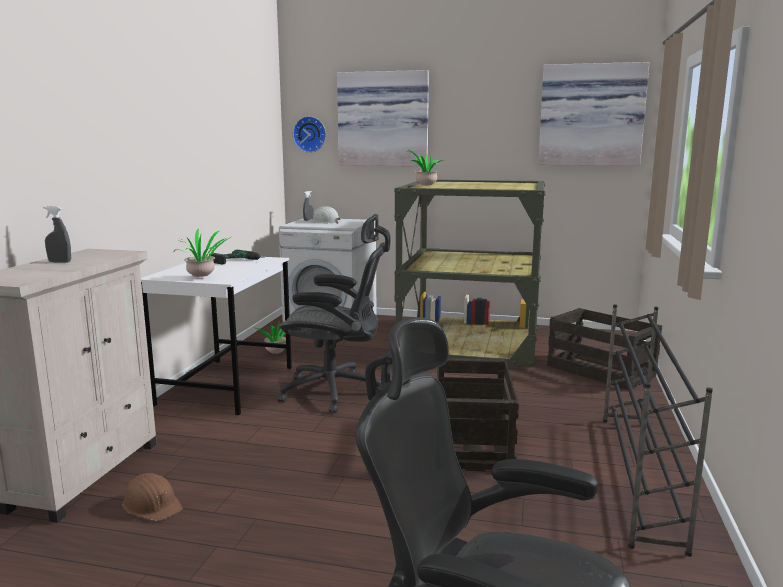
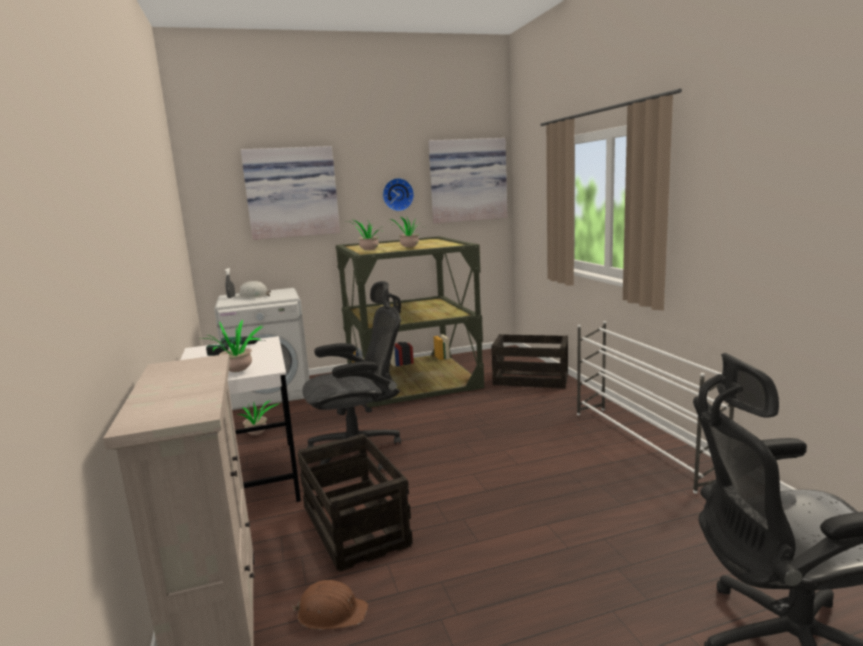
camera: 30 degrees left, 0 degrees up
(60, 262) = (168, 384): grey spray bottle -> none
(310, 134) = (215, 211): wall clock -> wall clock (397, 194)
(468, 188) = (408, 248): none -> potted plant
(472, 442) = (517, 458): crate -> crate (356, 526)
(638, 476) = (642, 445): black shoe rack -> white shoe rack

